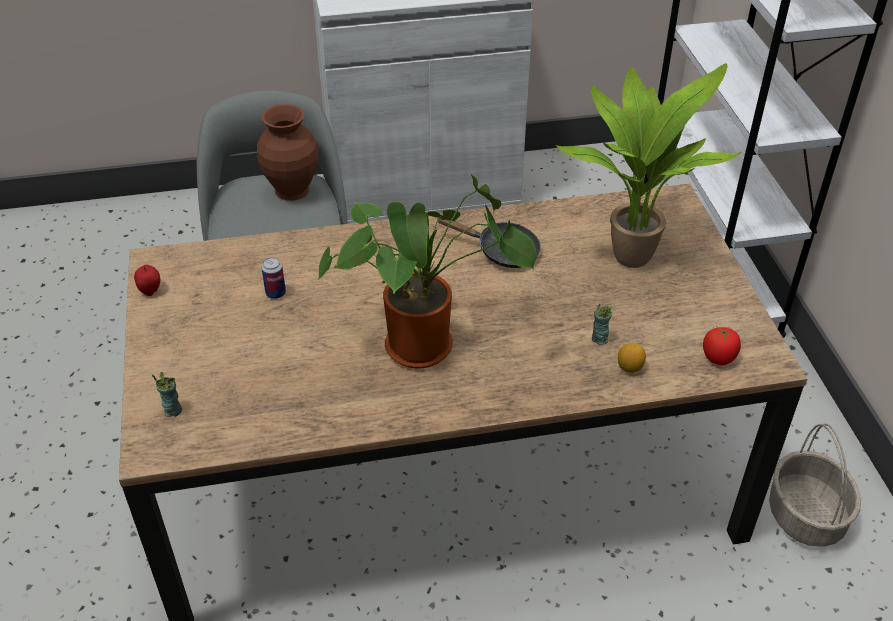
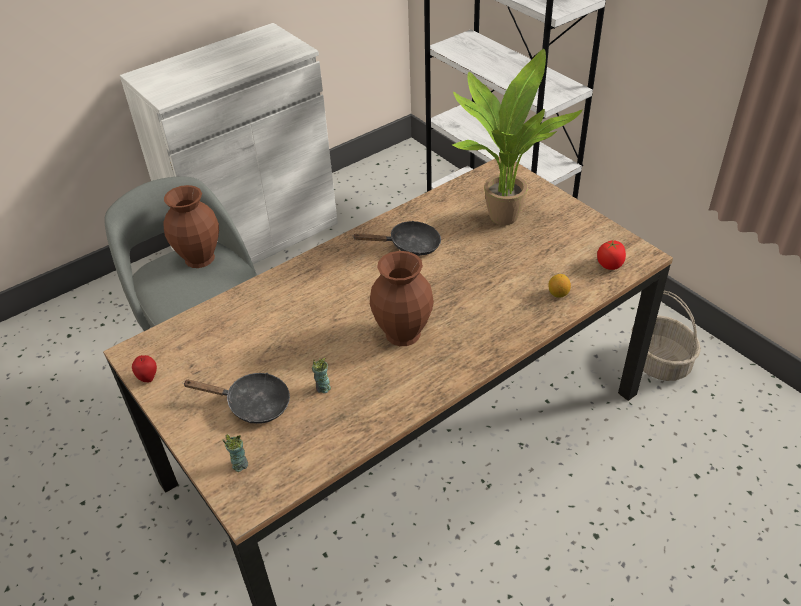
camera: 25 degrees left, 0 degrees up
(225, 356) = (252, 404): none -> black frying pan
(275, 293) = (258, 339): can -> none
(426, 344) = (404, 333): potted plant -> brown vase
(599, 339) = (523, 282): cup -> cup (323, 388)

